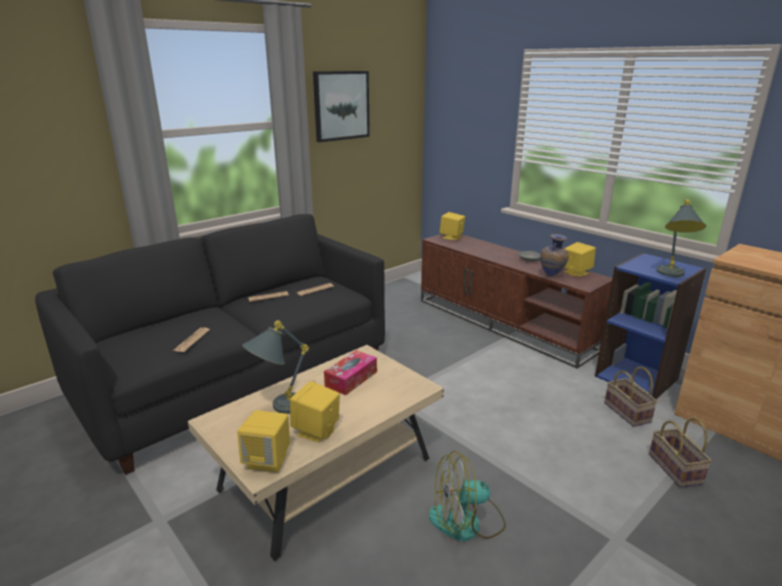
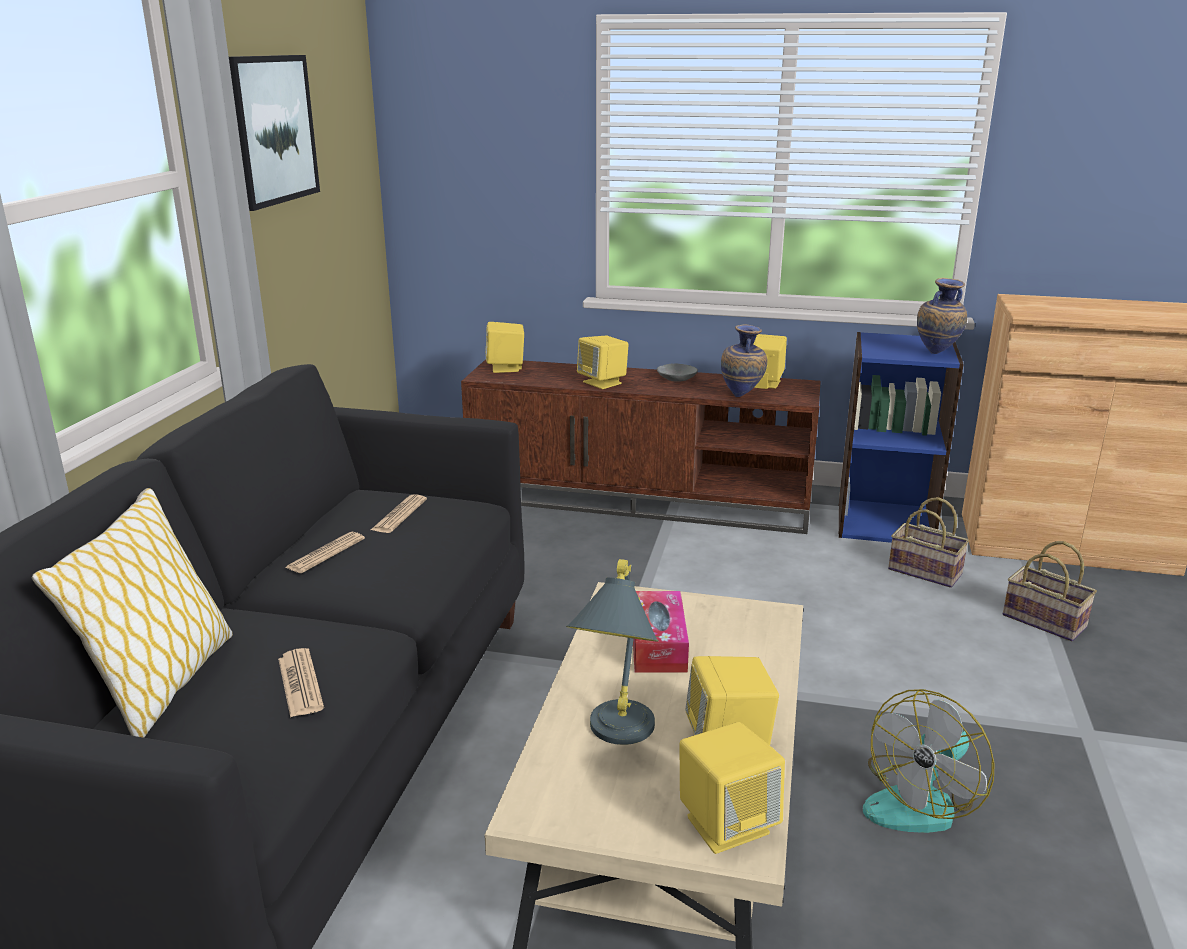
camera: 35 degrees left, 0 degrees up
(157, 325) = (162, 684): none -> pillow
(487, 254) = (603, 382): none -> yellow speaker
(671, 275) = (936, 355): grey table lamp -> vase

